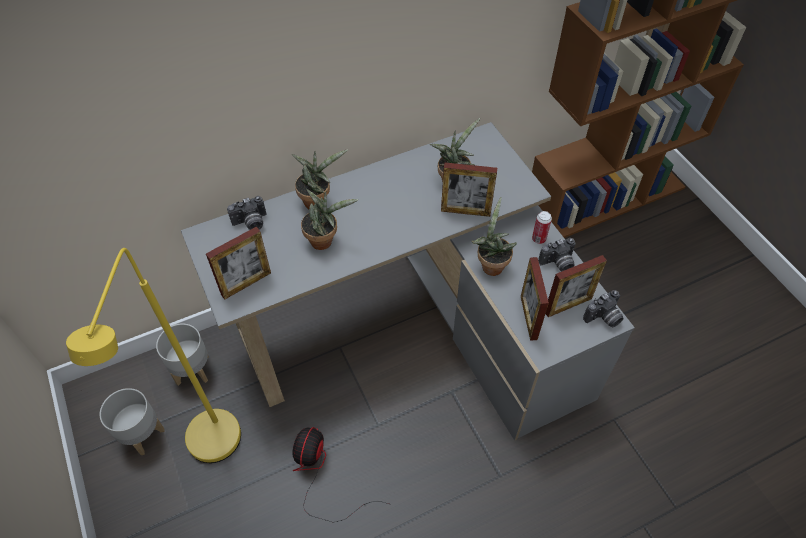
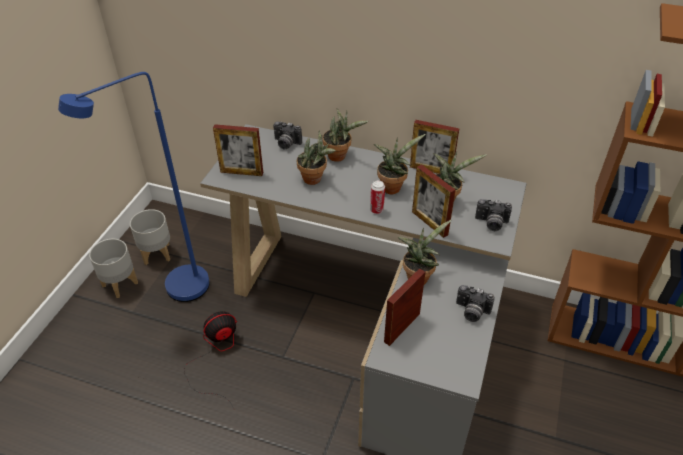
camera: 45 degrees right, 10 degrees down
(192, 369) = (219, 240): grey planter -> grey planter (120, 284)
(210, 452) = (177, 291): yellow floor lamp -> blue floor lamp
(398, 198) = (392, 186): none -> potted plant
(538, 239) = (477, 286): can -> can (376, 210)
(568, 305) = (443, 343): picture frame -> picture frame (431, 170)
(603, 318) = (460, 373): camera -> camera (491, 223)

